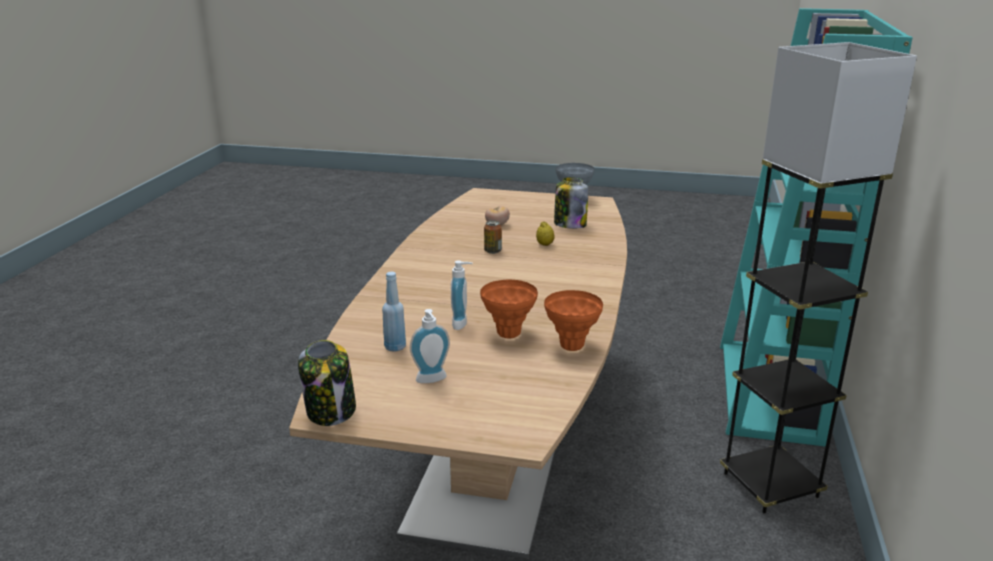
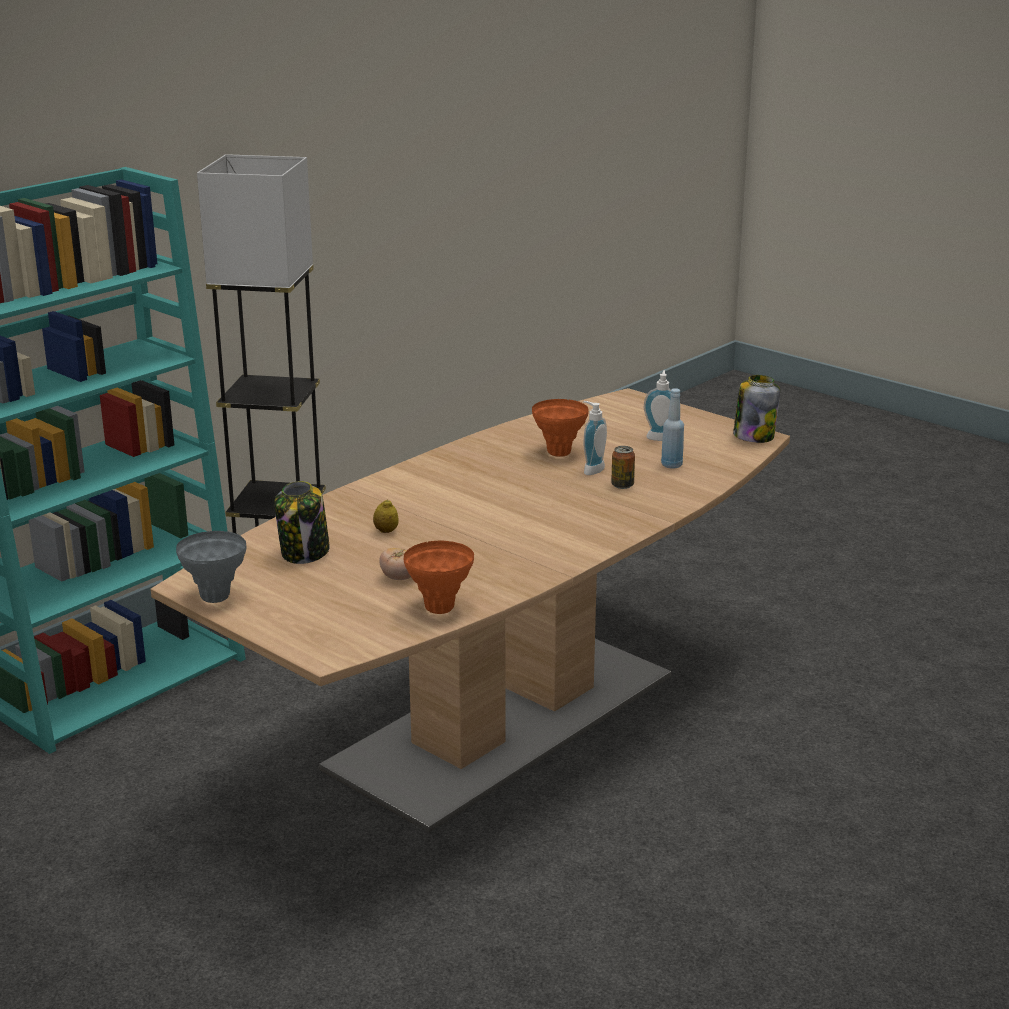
camera: 150 degrees left, 0 degrees up
(492, 251) = (461, 538): can -> can (622, 485)
(571, 346) = (518, 433): orange vase -> orange vase (439, 608)

